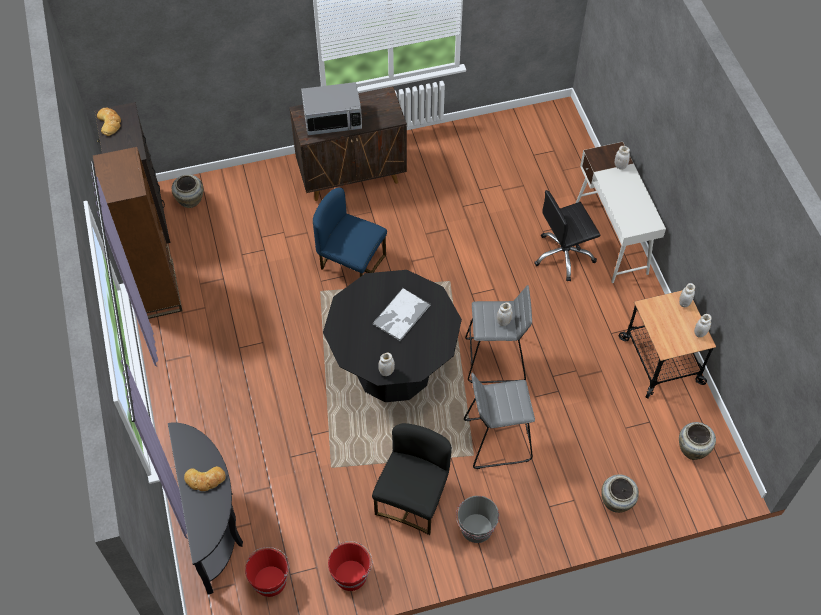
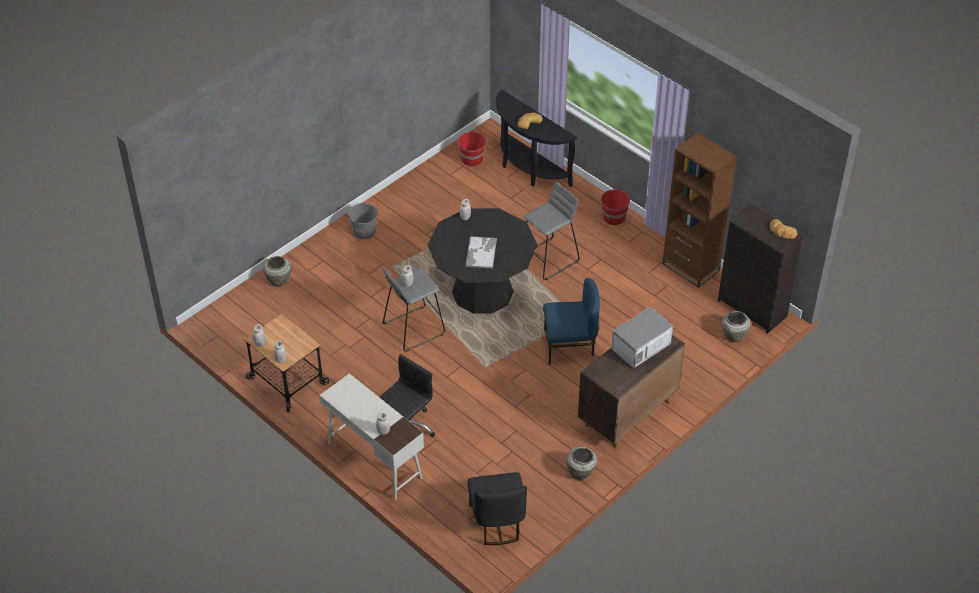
camera: 150 degrees right, 10 degrees down
(351, 574) = (426, 180): red bucket -> red bucket (614, 217)
(413, 499) = (415, 228): black chair -> black chair (497, 522)
(496, 440) = (381, 281): grey stool -> grey stool (549, 259)
(692, 449) = (239, 333): beige vase -> beige vase (581, 473)

